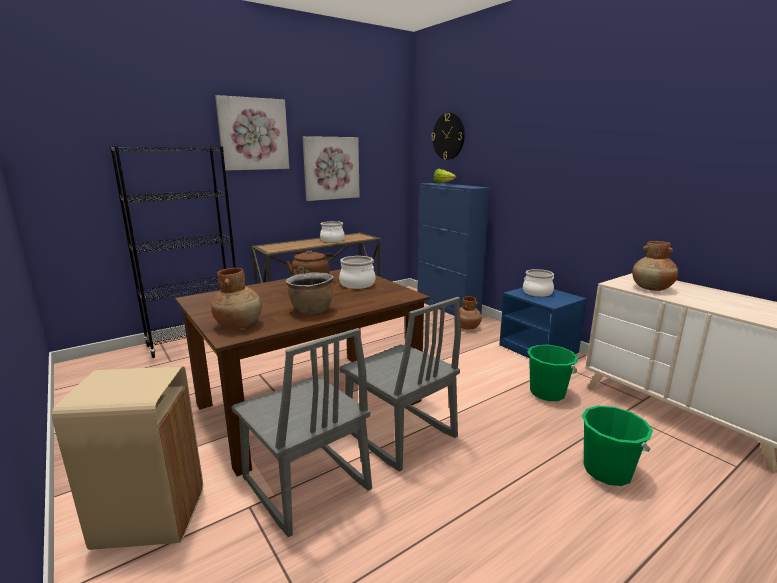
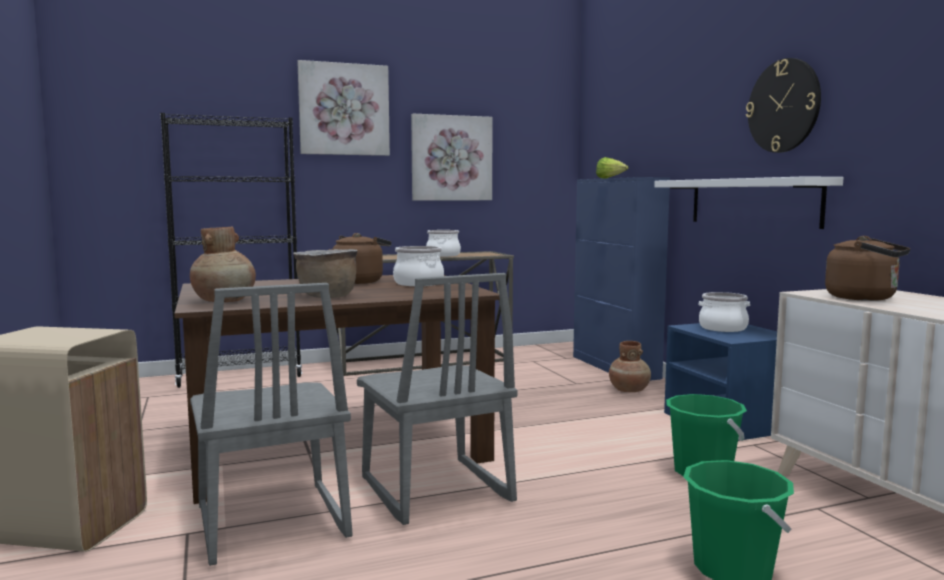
camera: 15 degrees right, 10 degrees down
(448, 136) = (620, 111): wall clock -> wall clock (783, 106)
(553, 210) = (752, 202): none -> white shelf
(652, 288) = (865, 298): brown vase -> brown kettle

